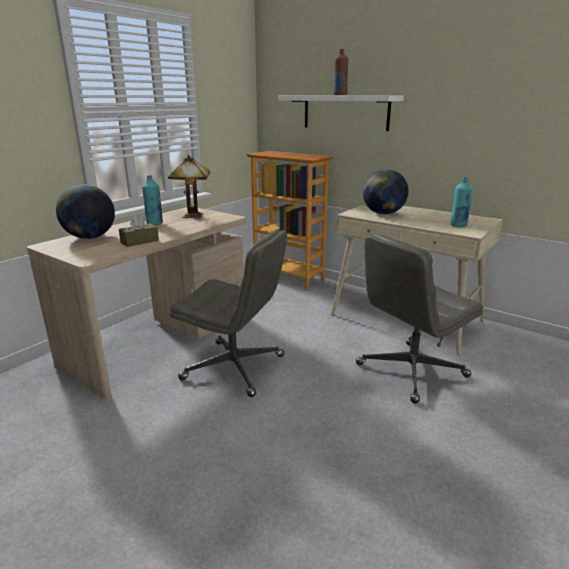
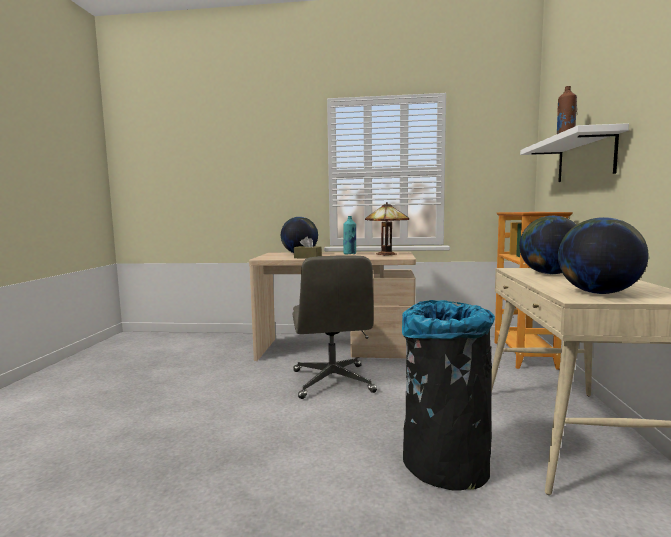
camera: 60 degrees right, 15 degrees down
(410, 371) = (444, 464): grey office chair -> black trash can
(458, 225) = (598, 293): turquoise bottle -> globe

